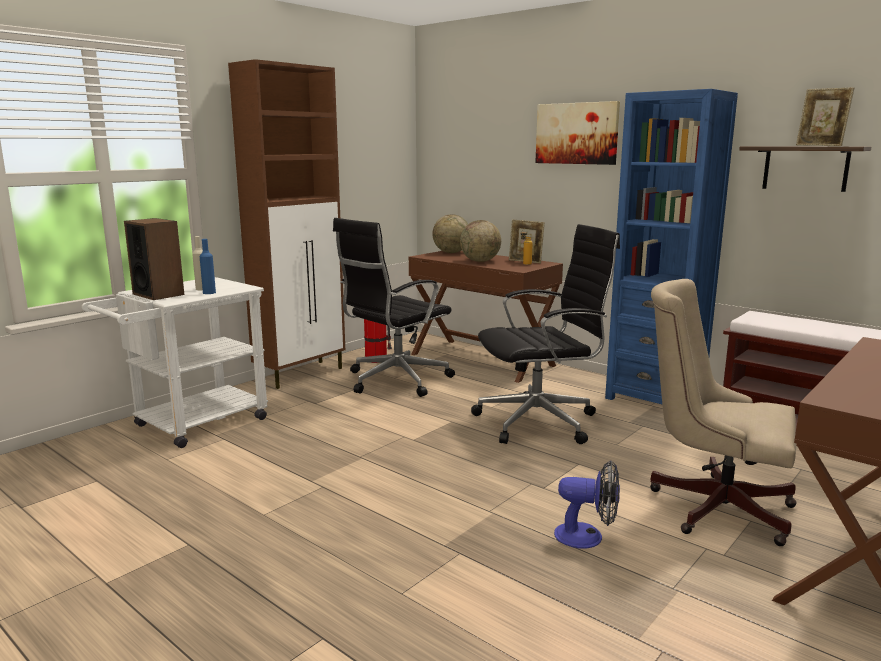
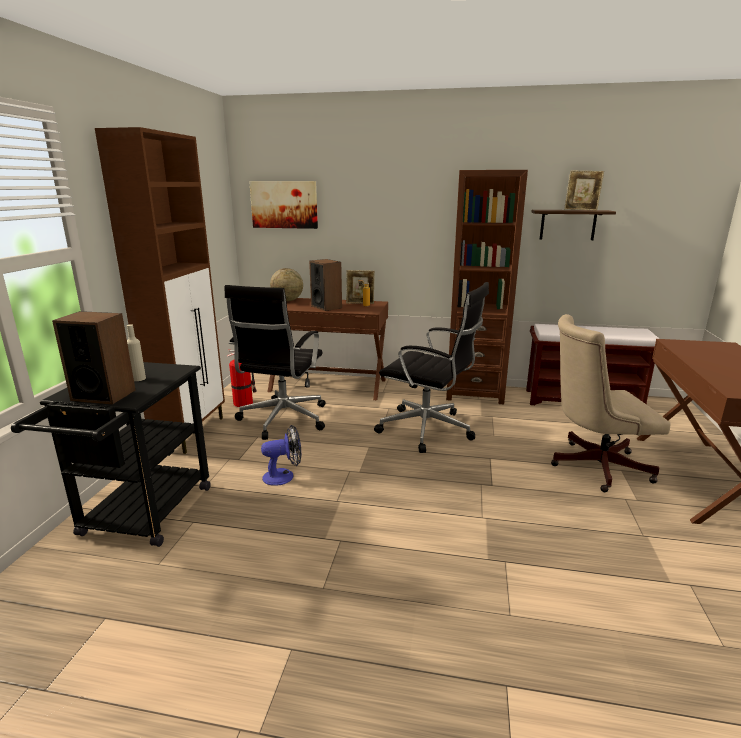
camera: 30 degrees left, 5 degrees up
(191, 425) = (141, 517): white cart -> black cart
(209, 293) = (156, 382): blue bottle -> none
(480, 261) = (326, 307): globe -> speaker
(540, 421) = (428, 430): black office chair -> black office chair turned 75 degrees clockwise
(577, 133) = (394, 198): picture -> picture (284, 204)
(587, 536) = (560, 515): fan -> fan (284, 476)
(655, 398) = (474, 393): blue bookcase -> brown bookcase

